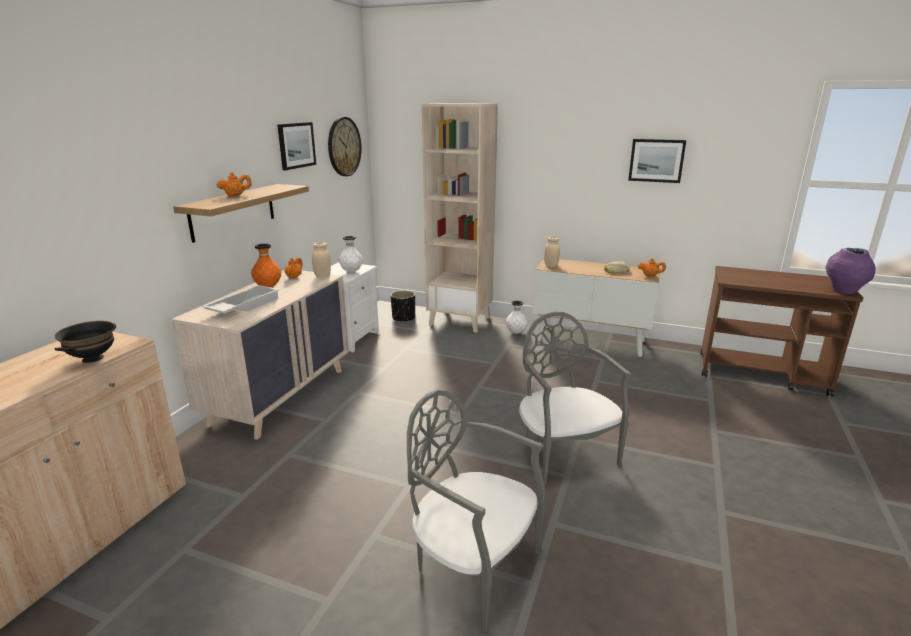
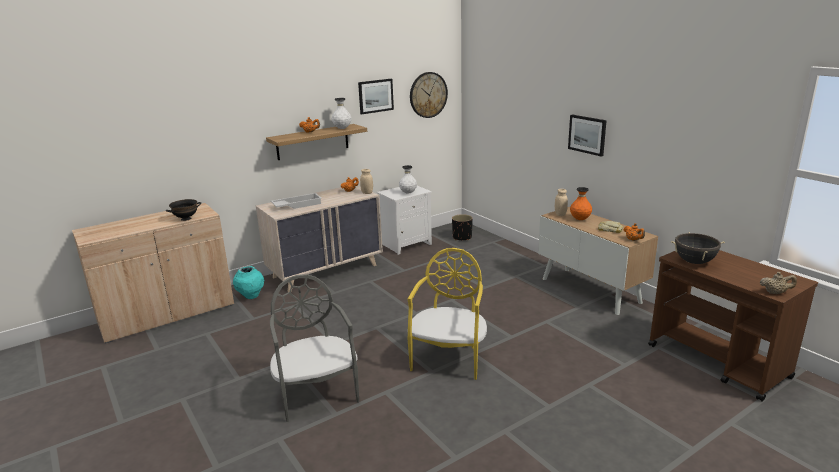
camera: 35 degrees right, 0 degrees up
(201, 464) = (251, 296): none -> turquoise vase
(268, 287) = (326, 195): orange vase -> orange vase (580, 219)
(460, 321) = (502, 249): beige bookcase -> none
(515, 332) = (534, 268): white vase -> white vase (342, 128)
(564, 453) = (449, 359): grey chair -> yellow chair
(656, 160) = (658, 130): picture -> picture (587, 134)
(749, 281) = (694, 262): none -> black cooking pot
(844, 292) = (775, 293): purple vase -> beige teapot

